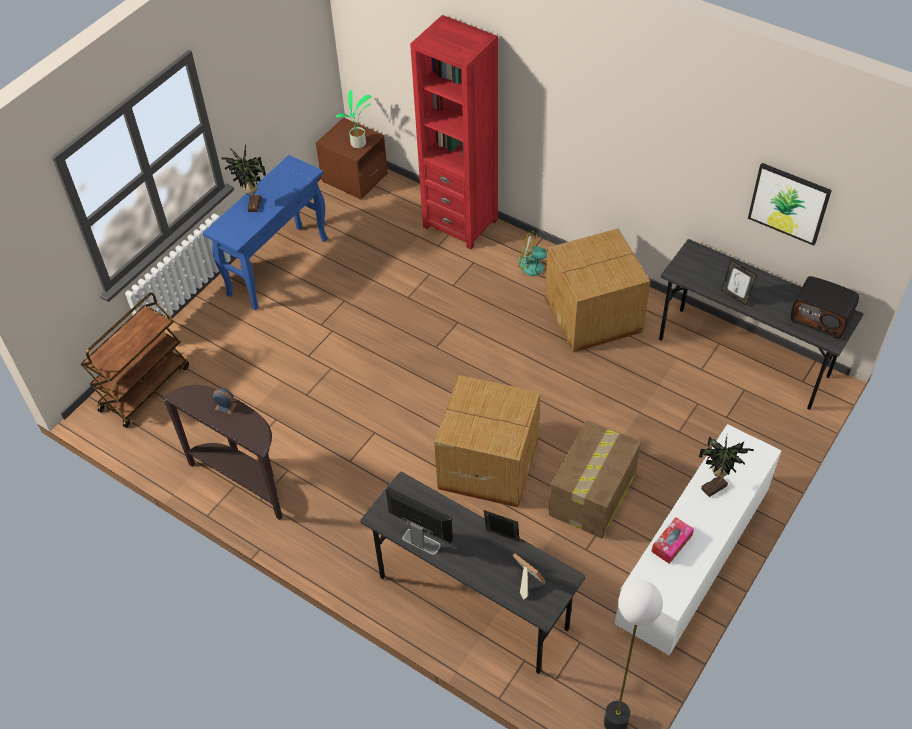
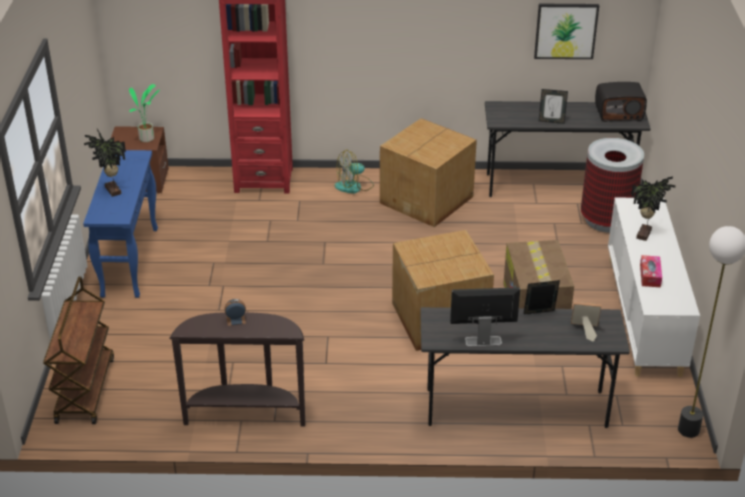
camera: 35 degrees left, 15 degrees down
(757, 426) = (607, 220): none -> trash can

